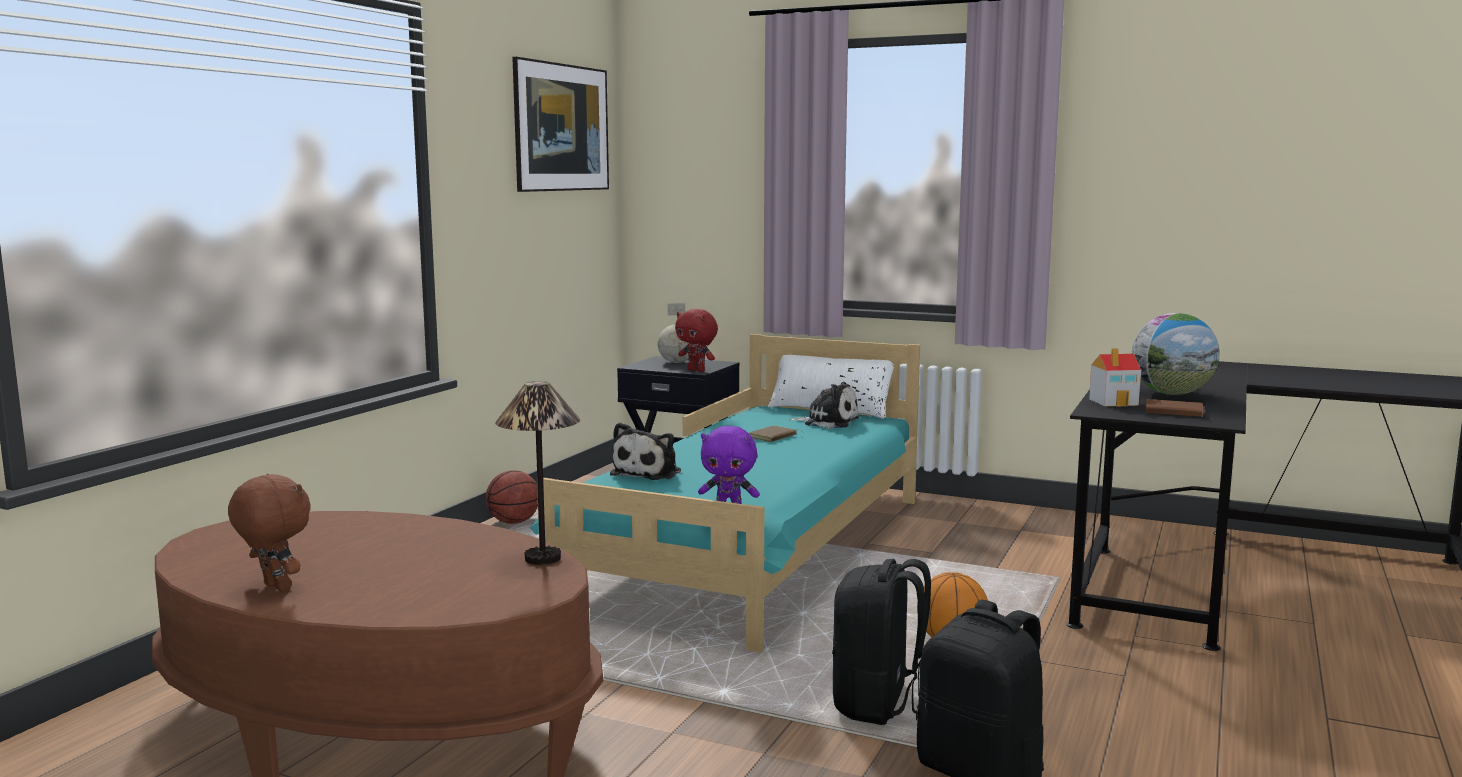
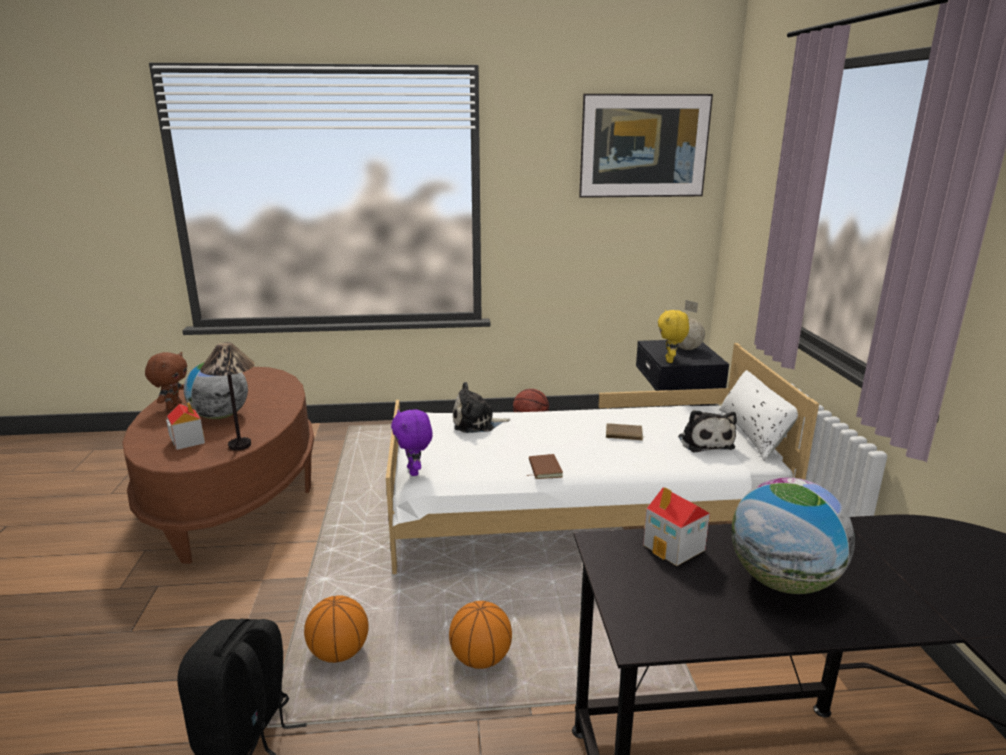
camera: 60 degrees right, 10 degrees up
(398, 561) = (220, 416): none -> globe
(463, 585) = (187, 441): none -> toy house
(697, 370) = (670, 360): red plush toy -> yellow plush toy
(756, 551) = (577, 514): turquoise bed -> white bed
(880, 705) = (339, 653): black backpack -> basketball
(1174, 412) = (663, 595): brown book -> brown book (543, 469)

